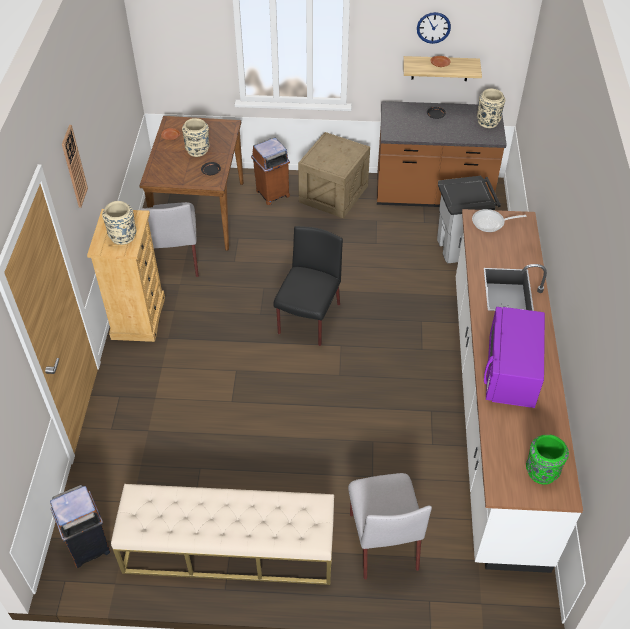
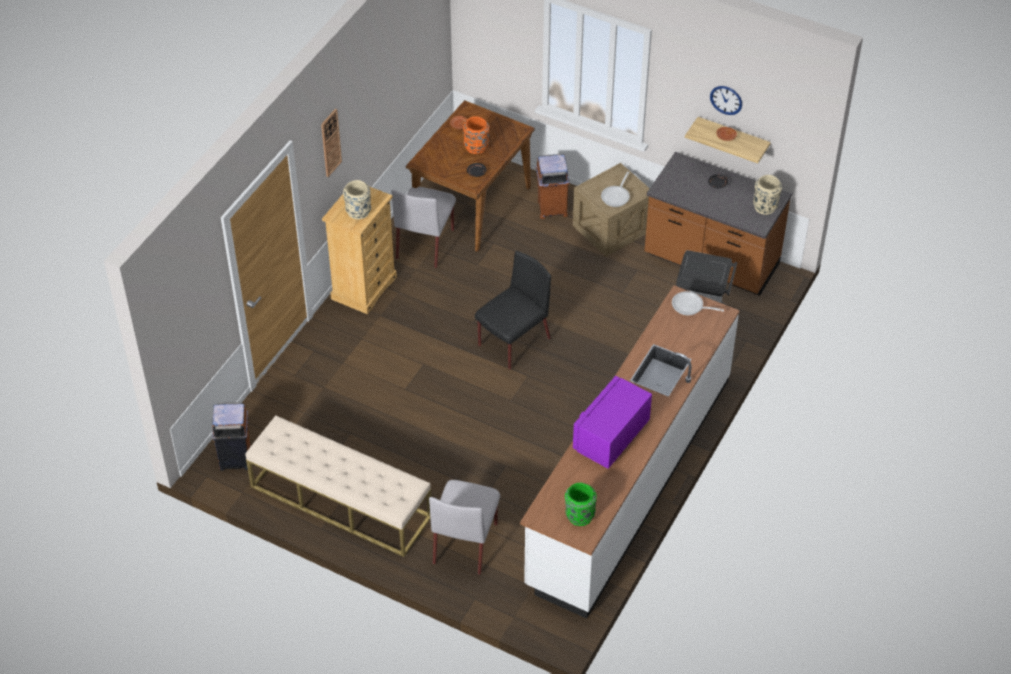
camera: 25 degrees right, 0 degrees up
(198, 150) = (476, 147): beige vase -> orange vase
(340, 159) = (616, 196): none -> frying pan

